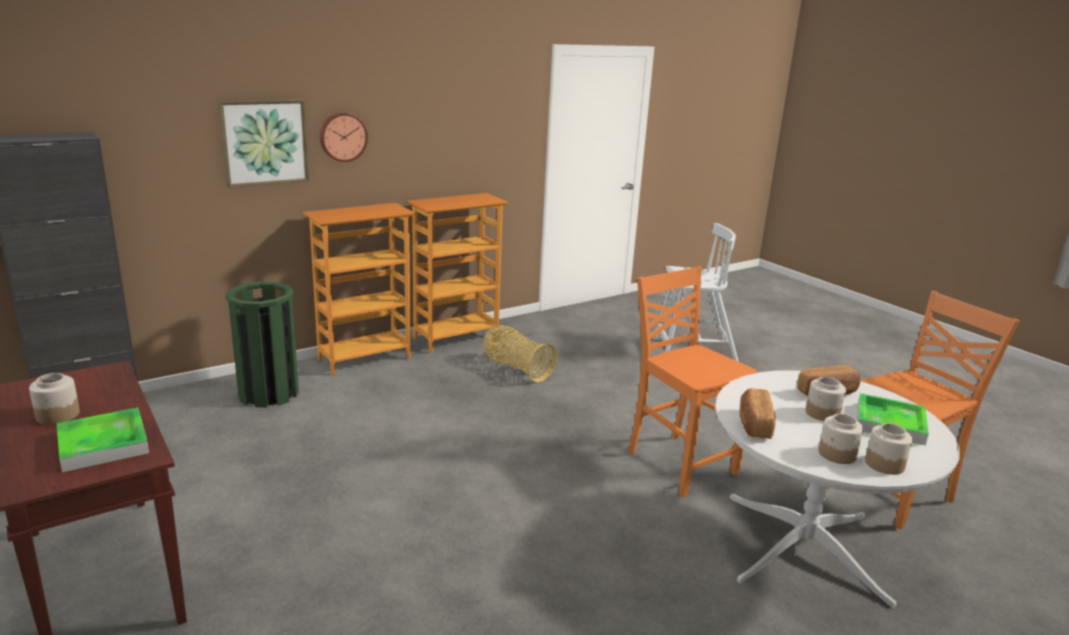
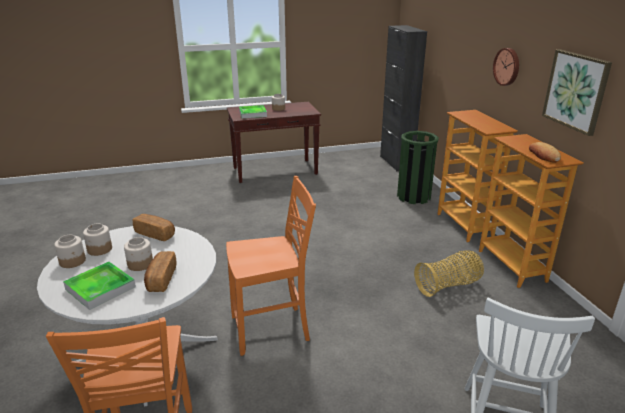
camera: 110 degrees right, 5 degrees up
(264, 142) = (475, 57): picture -> picture (576, 91)
(477, 200) = (543, 155): none -> bread

